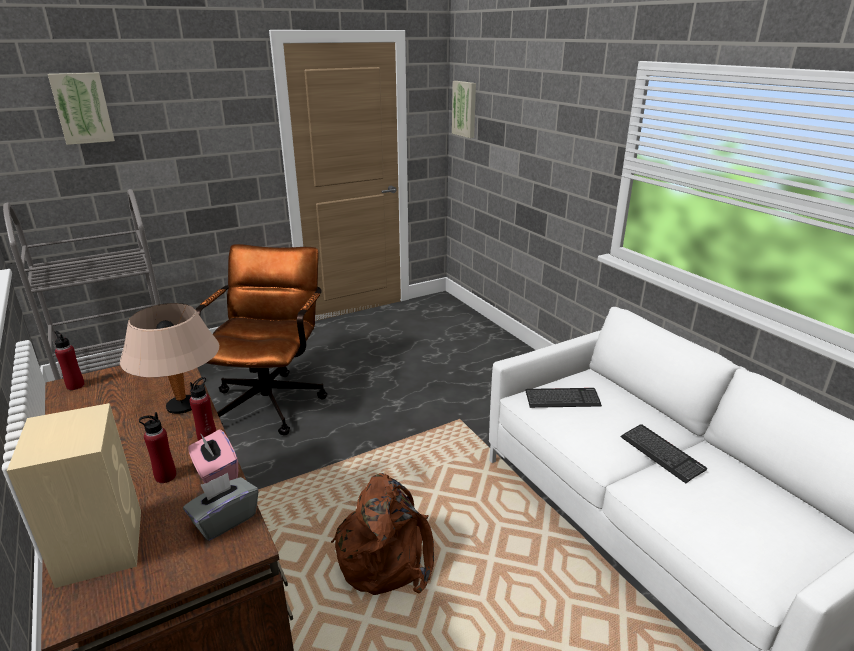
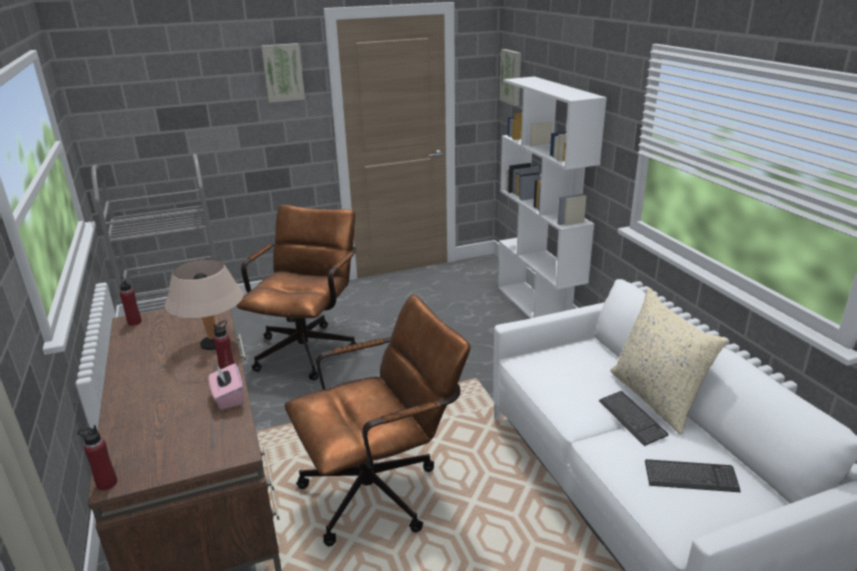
camera: 10 degrees right, 0 degrees up
(82, 108) = (159, 83): picture -> picture (283, 72)
(101, 544) = (136, 441): beige speaker -> none
(165, 476) = (190, 397): red bottle -> red bottle (107, 483)
(225, 520) = (228, 432): grey tissue box -> none
(387, 555) = (382, 489): brown backpack -> brown office chair
(504, 343) = (538, 309): none -> white bookcase
(562, 399) = (556, 363): keyboard -> keyboard (690, 477)
(676, 429) = (656, 398): none -> beige pillow

